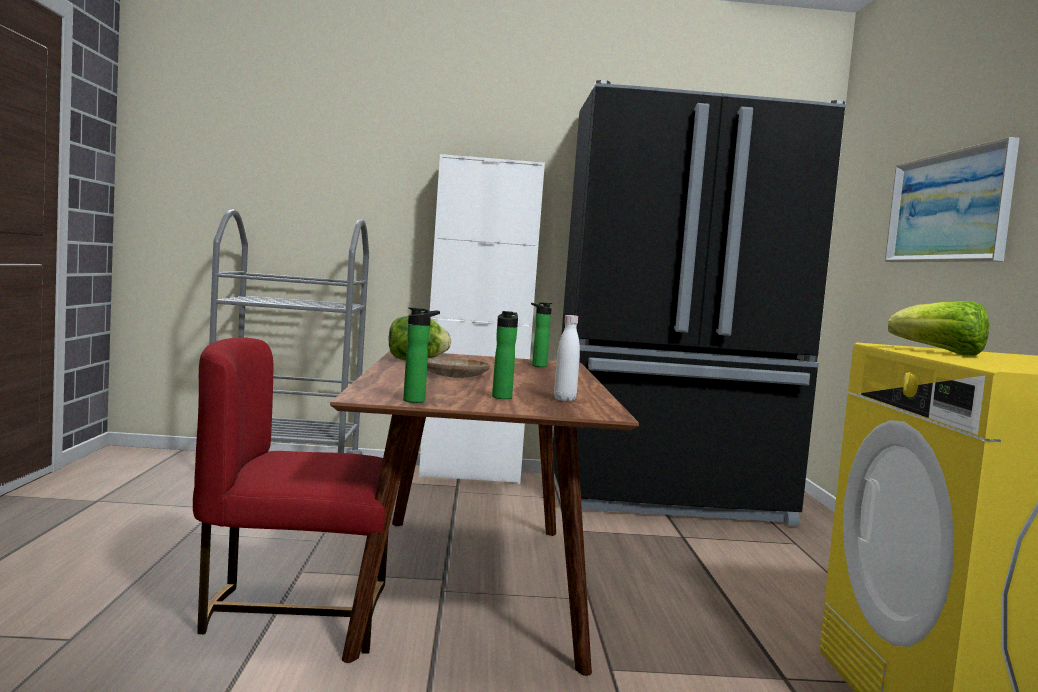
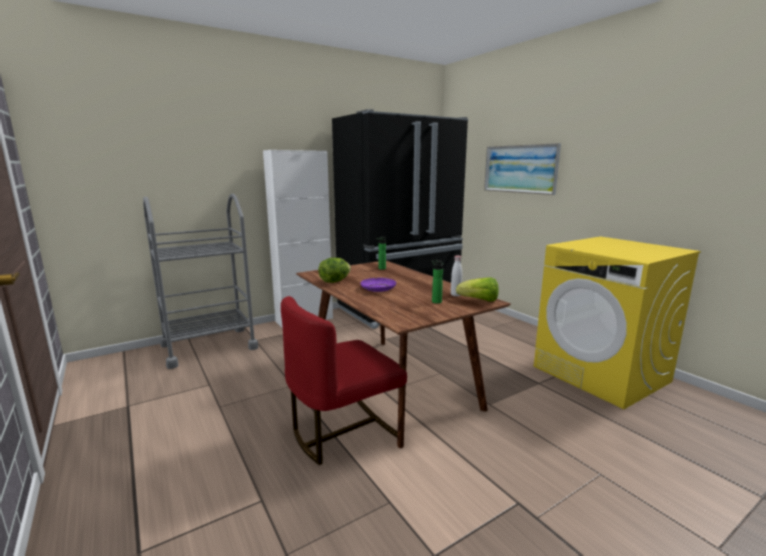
camera: 30 degrees left, 10 degrees up
(417, 401) = (422, 317): bottle -> none
(454, 375) = (378, 289): beige plate -> purple plate
(940, 353) = (588, 248): lettuce -> lettuce (479, 300)

